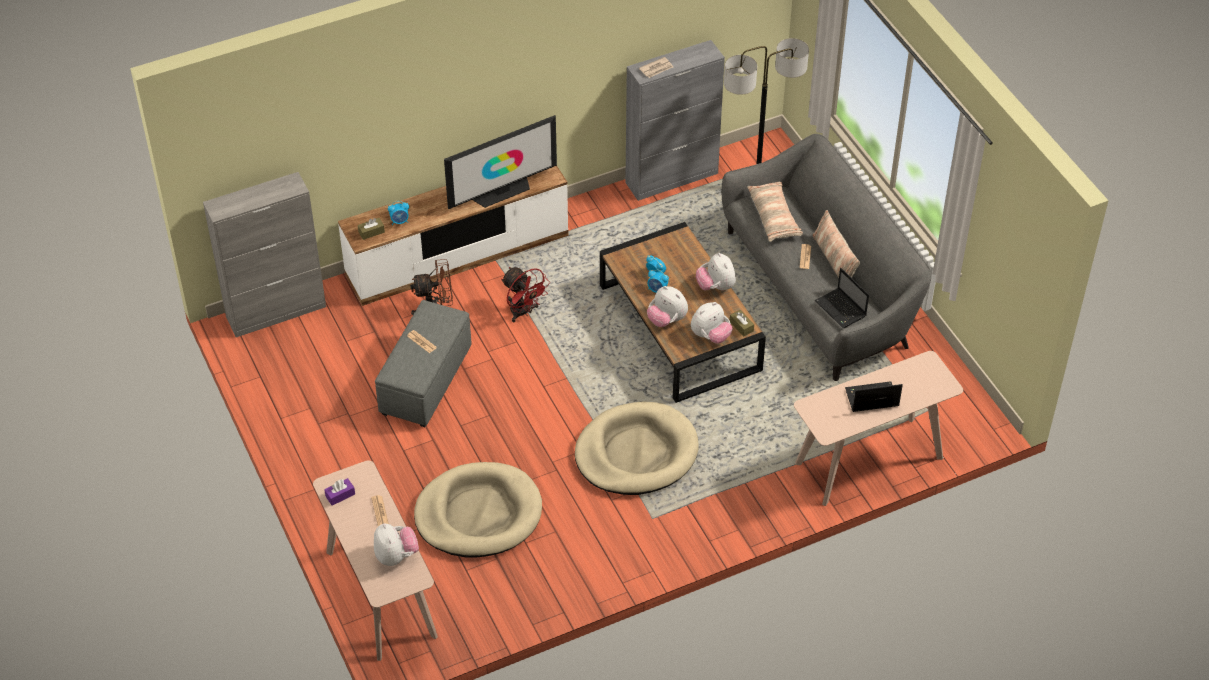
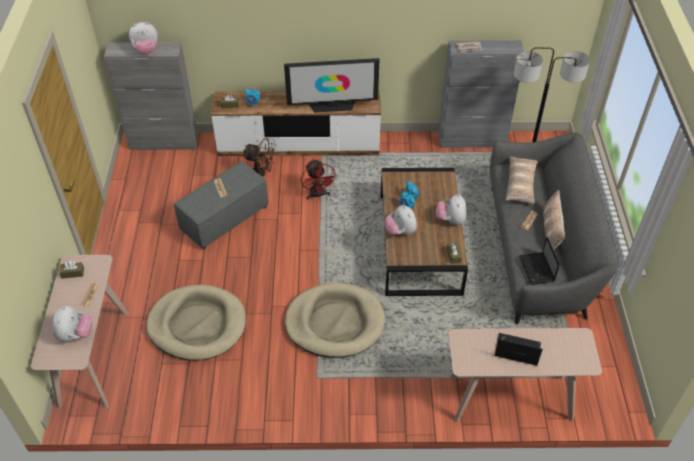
camera: 25 degrees right, 0 degrees up
(340, 495) = (73, 273): purple tissue box -> brown tissue box
(710, 336) = (425, 255): plush toy -> plush toy (146, 50)

